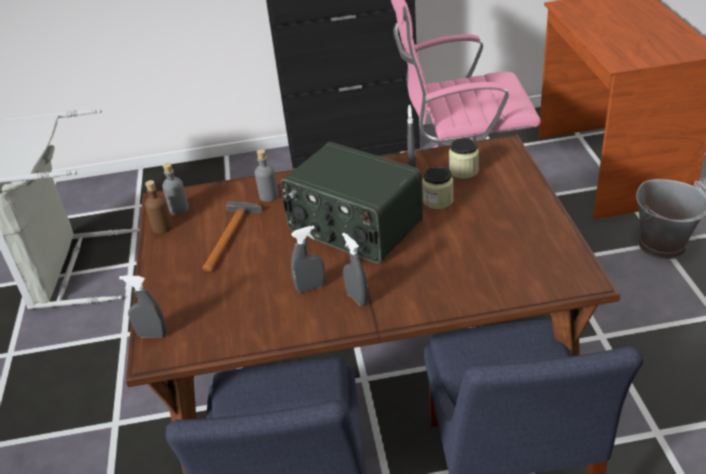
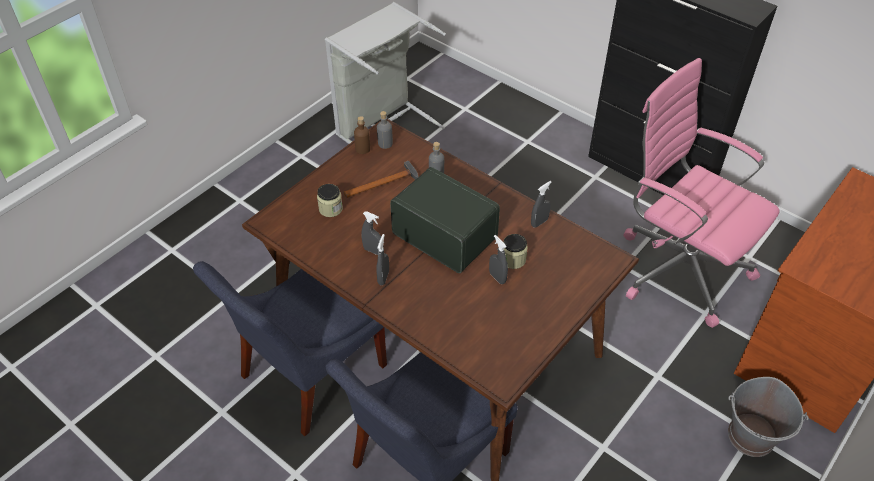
camera: 45 degrees right, 10 degrees up
(152, 335) = (279, 210): grey spray bottle -> grey spray bottle (497, 277)
(354, 227) = (445, 235): radio -> radio turned 135 degrees clockwise
(463, 171) = (560, 254): jar -> jar (330, 209)

